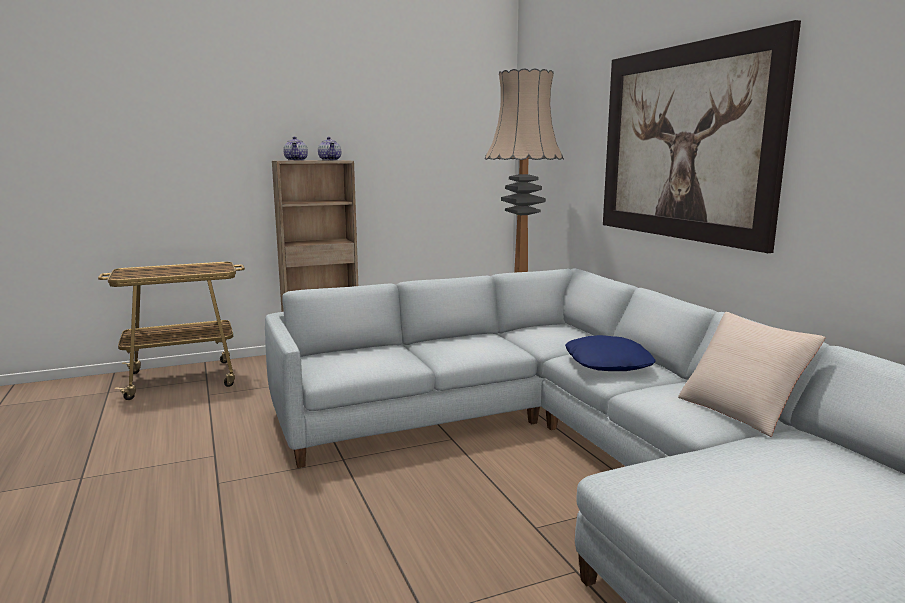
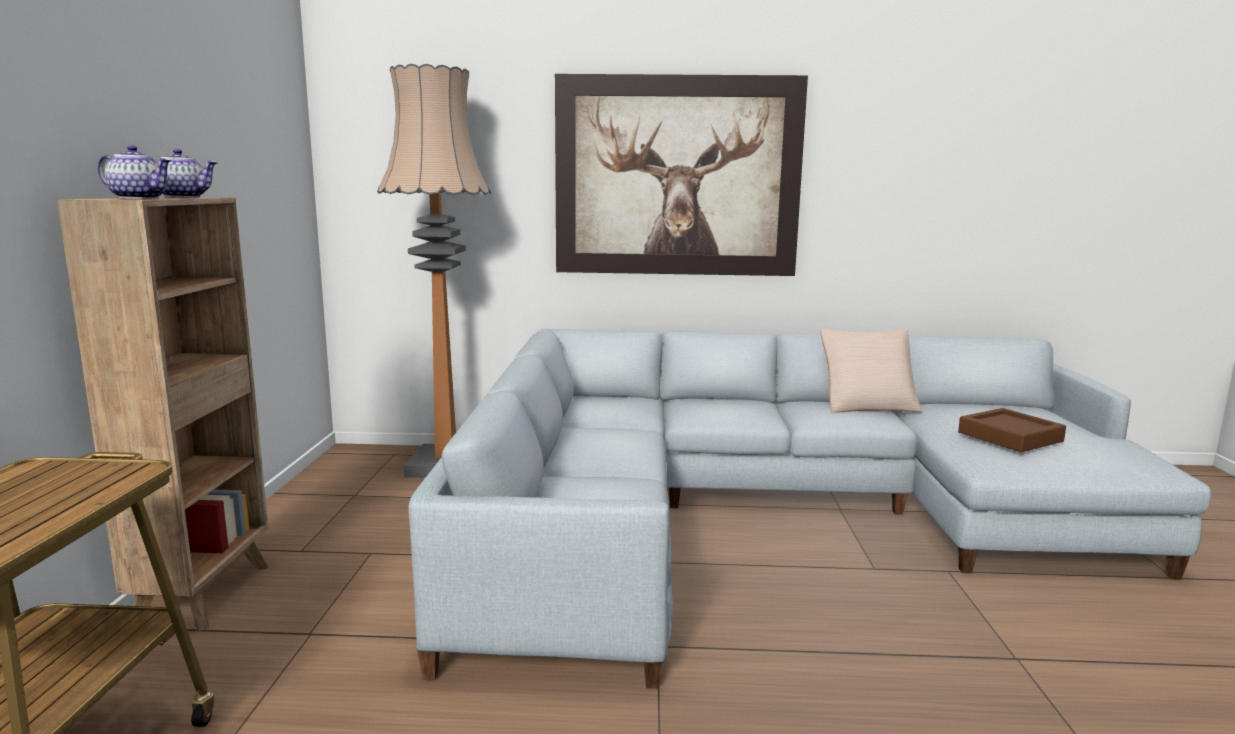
camera: 65 degrees left, 0 degrees up
(608, 363) = (725, 410): blue pillow -> none
(738, 483) = (1010, 437): none -> brown tray

